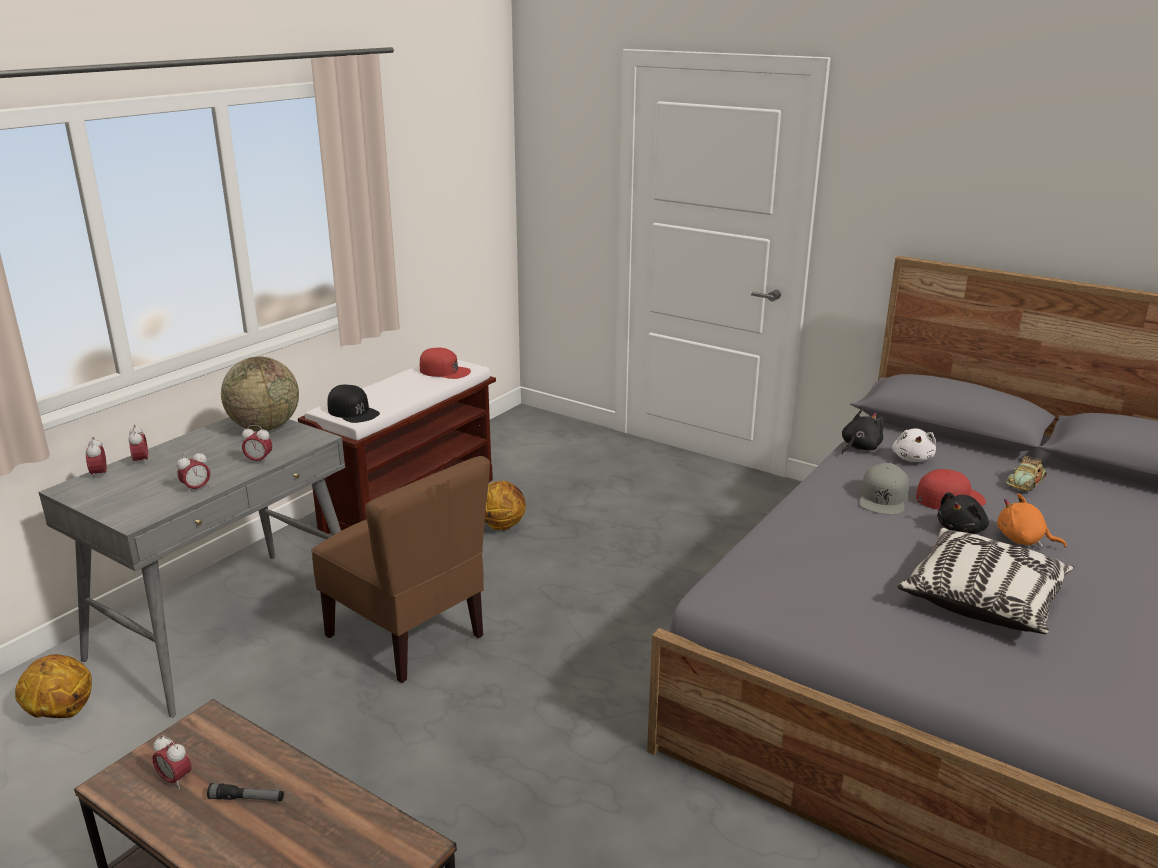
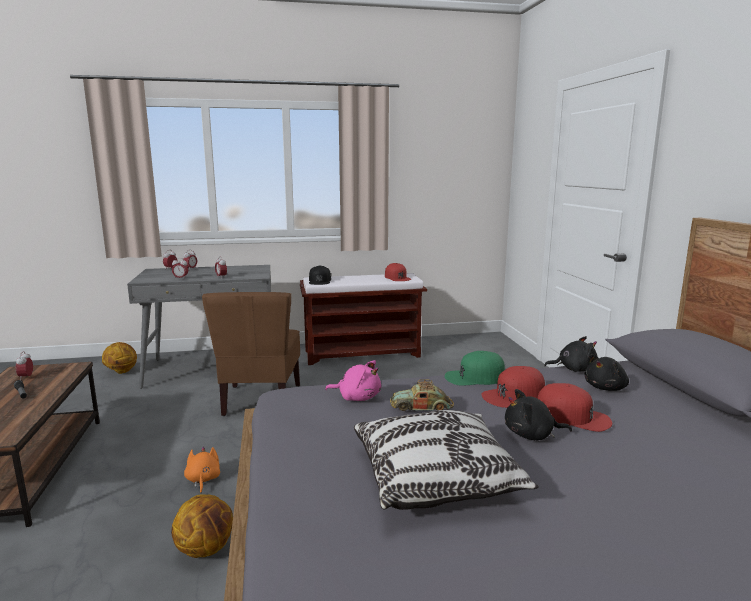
camera: 45 degrees right, 10 degrees down
(265, 427) = (254, 270): globe -> none
(502, 525) = (387, 376): basketball -> basketball (206, 549)
(803, 561) = (357, 397): none -> pink plush toy
(819, 491) = (474, 377): none -> green cap
(883, 497) = (513, 395): grey cap -> red cap
(912, 458) = (606, 388): white plush toy -> black plush toy
(1023, 540) = (579, 467): orange plush toy -> orange plush toy (203, 480)
(1025, 482) = (694, 438): toy car -> toy car (421, 407)

